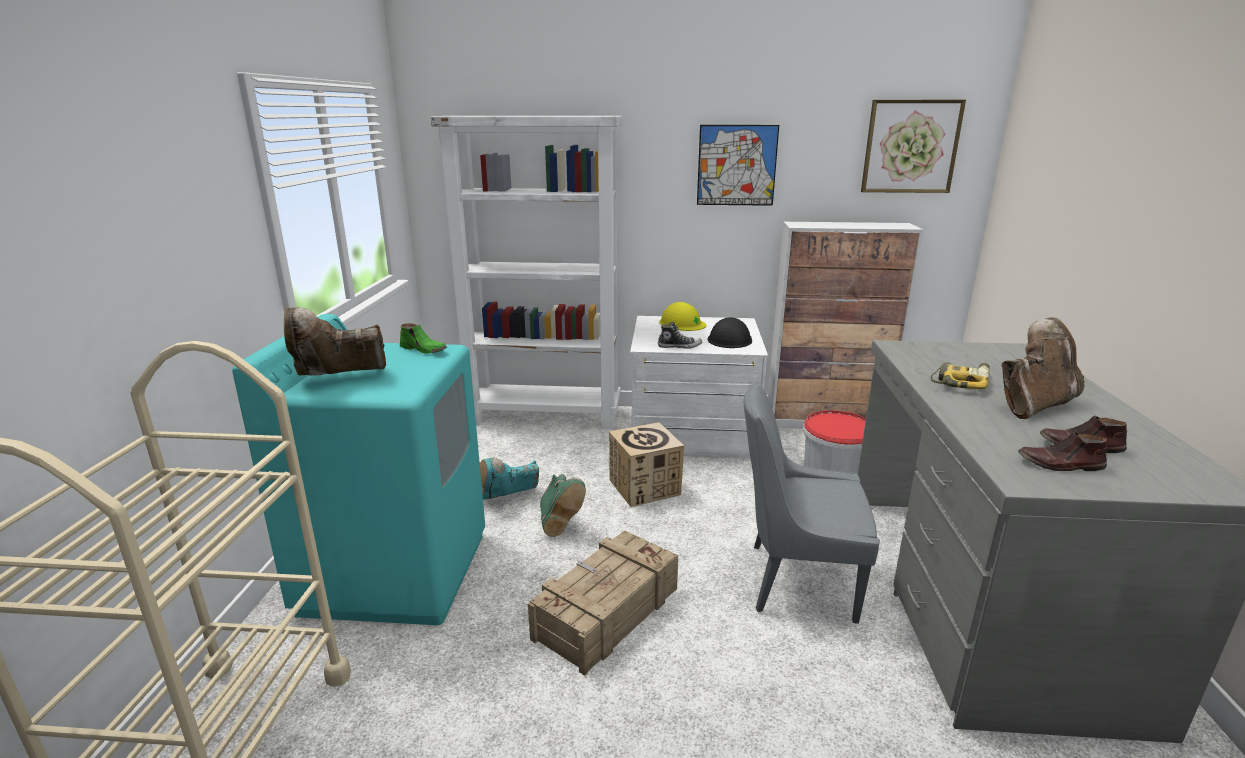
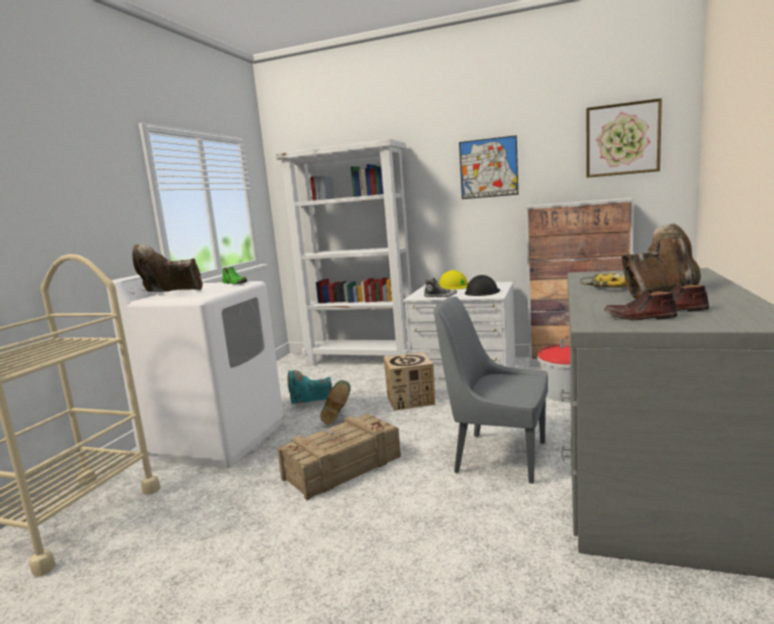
camera: 15 degrees right, 10 degrees down
(396, 571) = (217, 439): turquoise washing machine -> white washing machine

